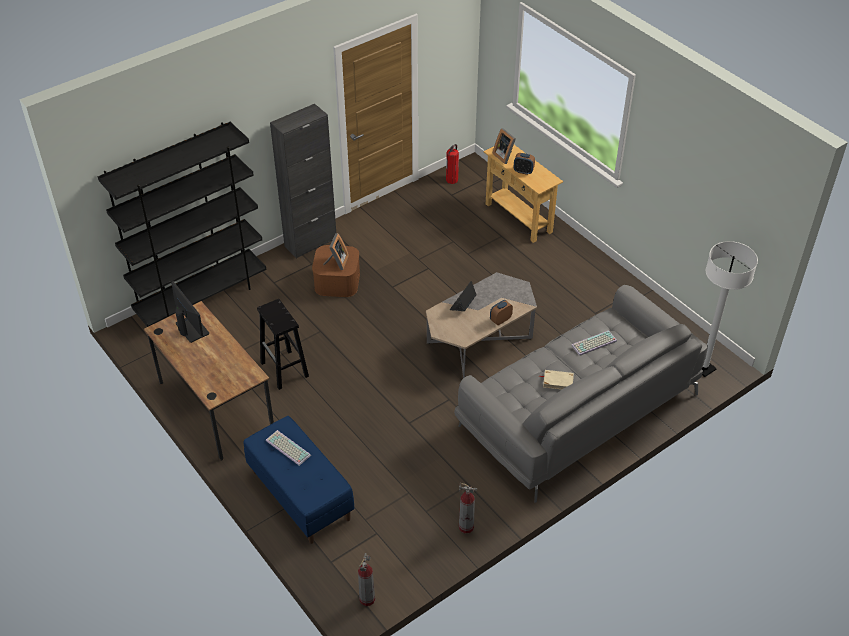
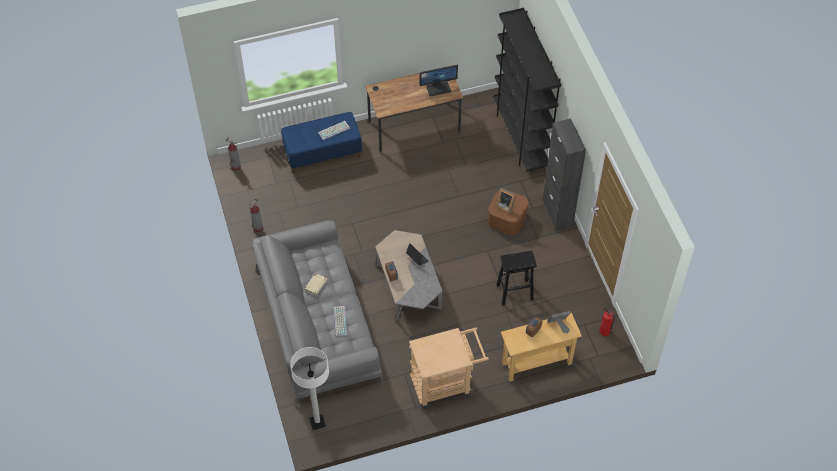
camera: 110 degrees right, 10 degrees up
(285, 370) = (430, 168): black stool -> black stool (514, 292)
(585, 278) = (446, 383): none -> beige cart

